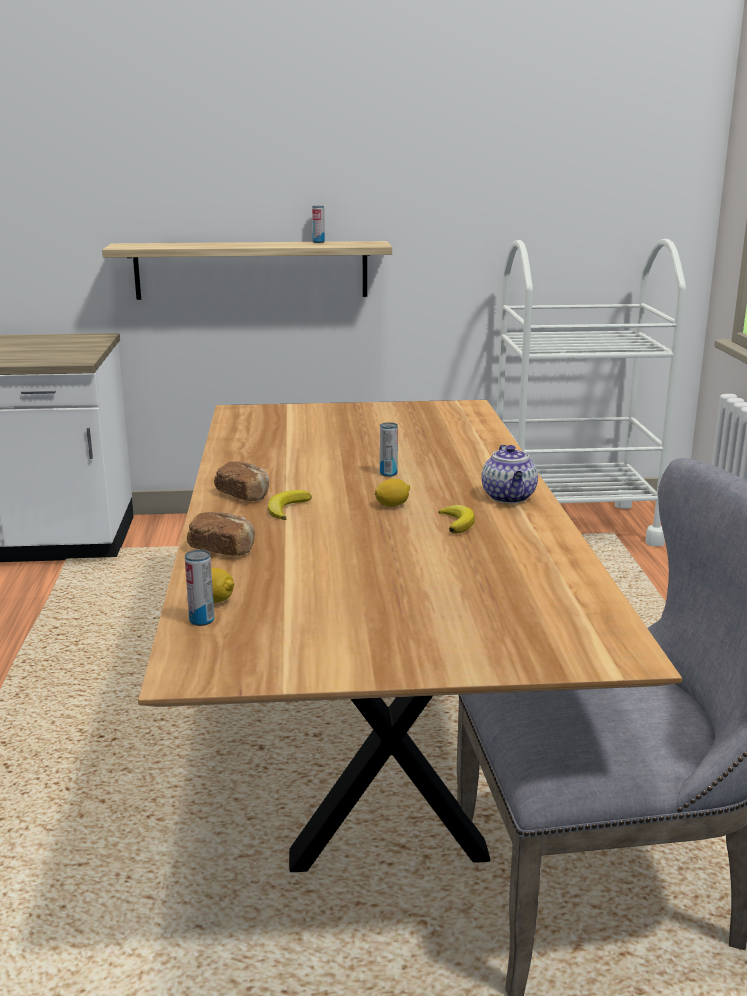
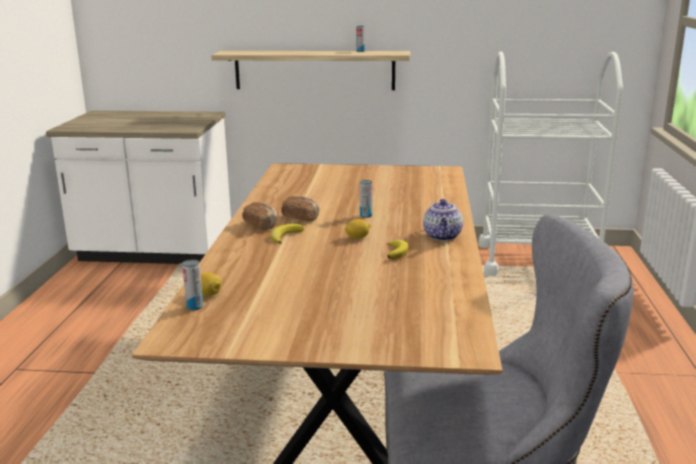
camera: 10 degrees right, 0 degrees up
(223, 549) = (230, 261): bread -> bread (301, 218)

